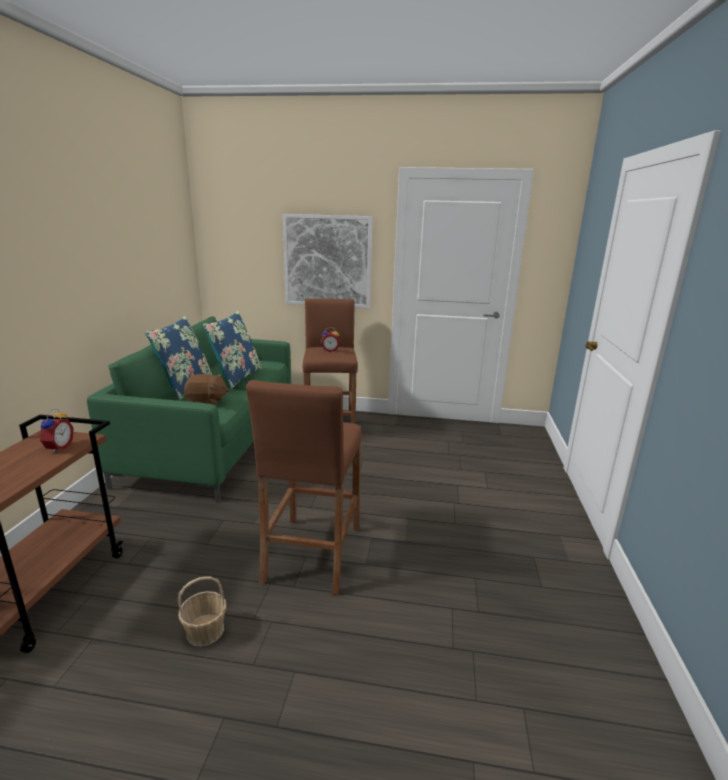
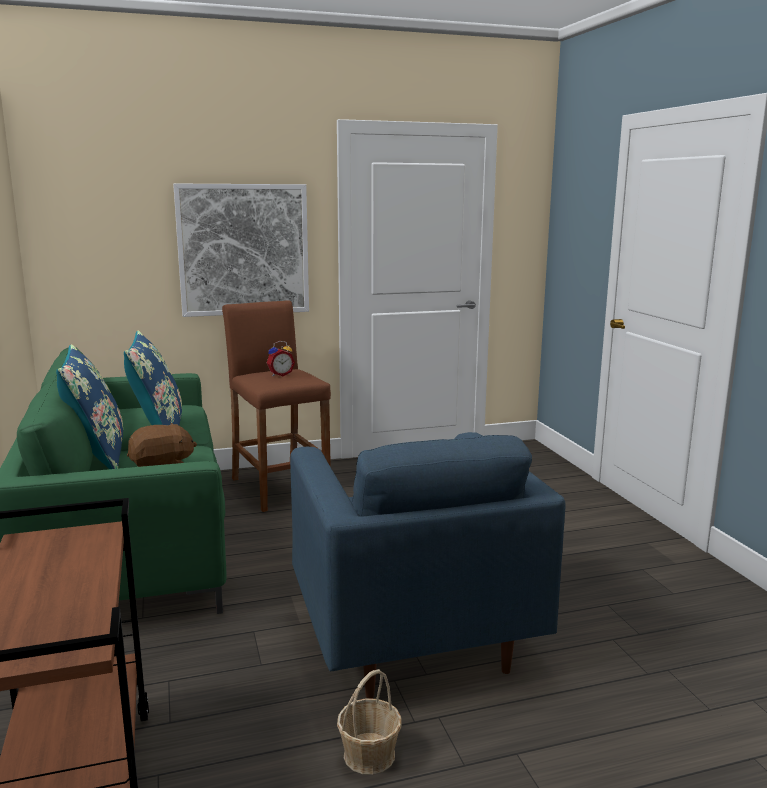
camera: 25 degrees left, 5 degrees down
(58, 447) = (78, 549): alarm clock -> none
(312, 554) = (412, 634): brown stool -> blue armchair

